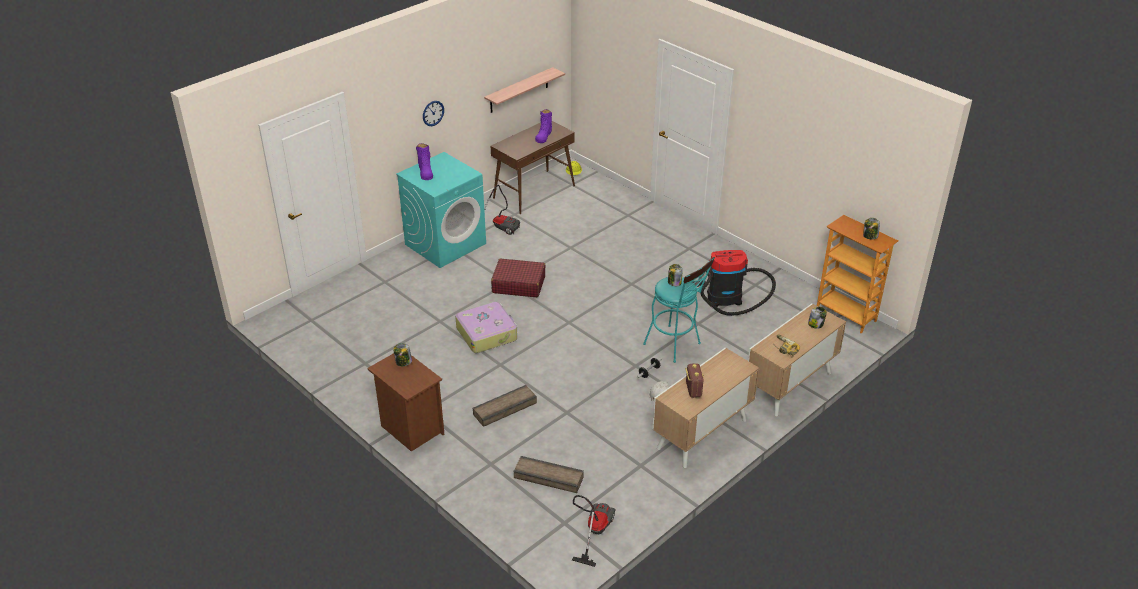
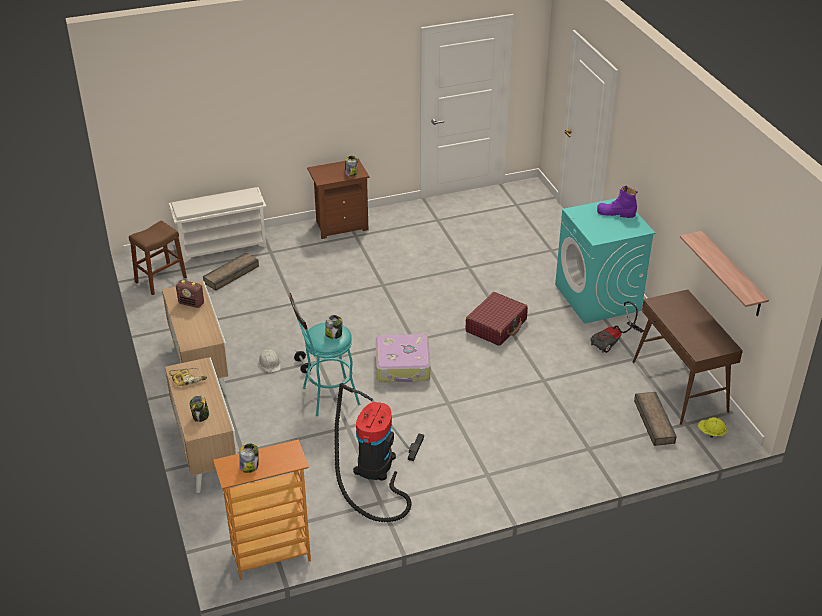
camera: 115 degrees right, 0 degrees up
(433, 113) = (662, 183): wall clock -> none
(487, 333) = (431, 288): suitcase -> suitcase (403, 366)
(501, 508) = (223, 246): none -> white shoe rack
(504, 408) = (326, 273): crate -> crate (655, 421)
(544, 136) = (695, 334): purple boot -> none
(594, 531) = (161, 280): vacuum cleaner -> brown stool

